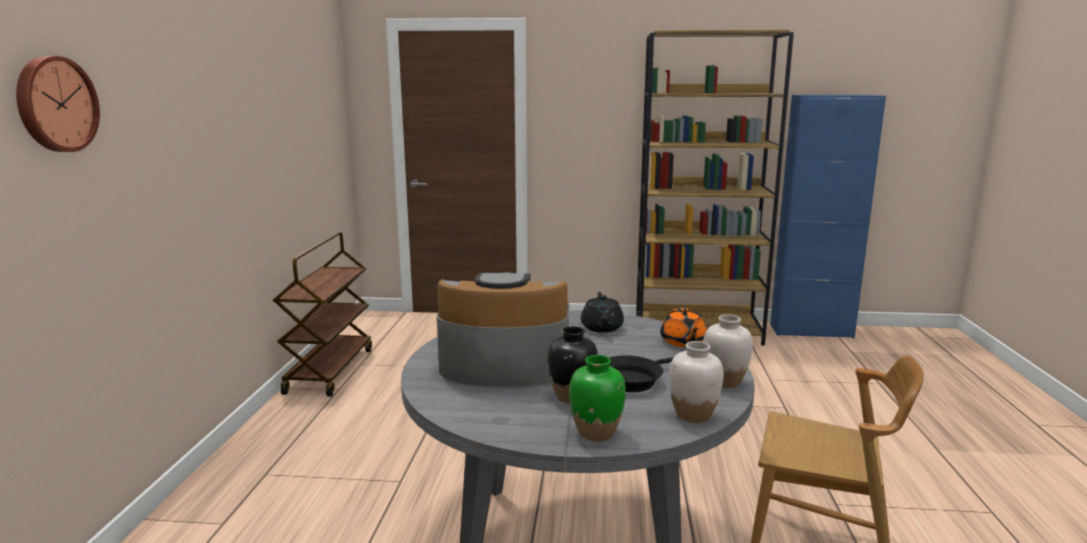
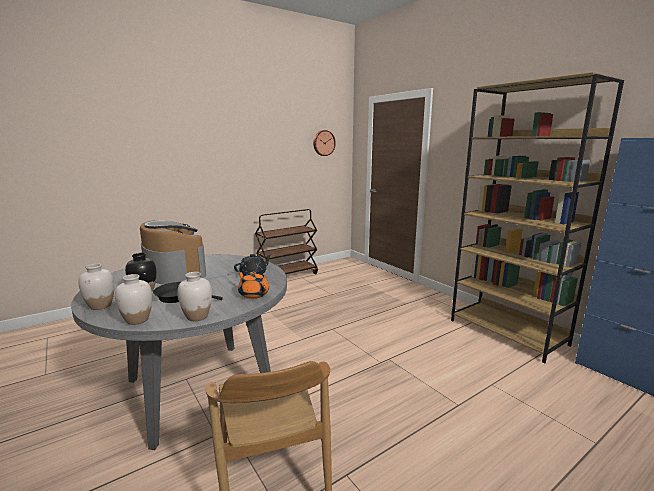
camera: 50 degrees right, 0 degrees up
(55, 104) = (122, 135): wall clock -> wall clock (323, 143)
(596, 433) = (101, 306): green vase -> white vase
(682, 342) = (253, 294): orange teapot -> orange teapot turned 90 degrees clockwise

